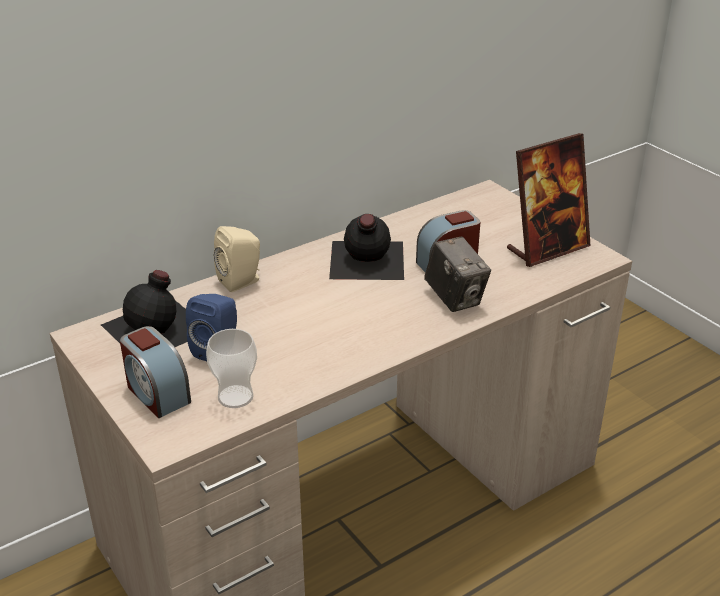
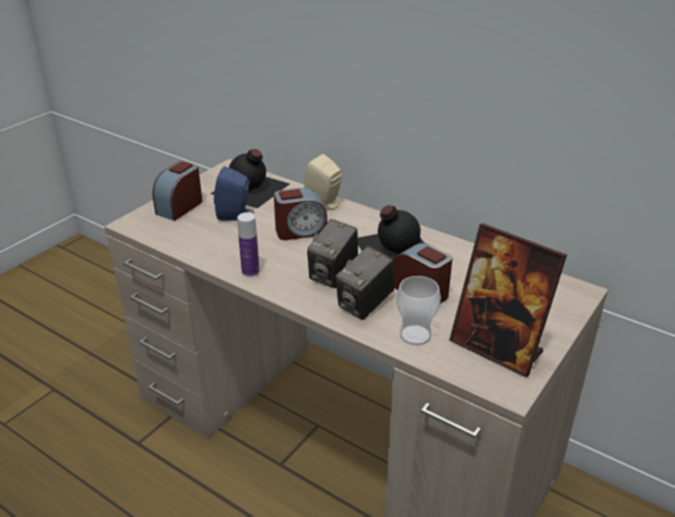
camera: 70 degrees right, 0 degrees up
(235, 397) = (186, 235): cup -> cup (415, 335)
(290, 309) = (300, 231): none -> alarm clock
(353, 358) = (250, 271): none -> bottle
(392, 306) = (333, 275): none -> camera

